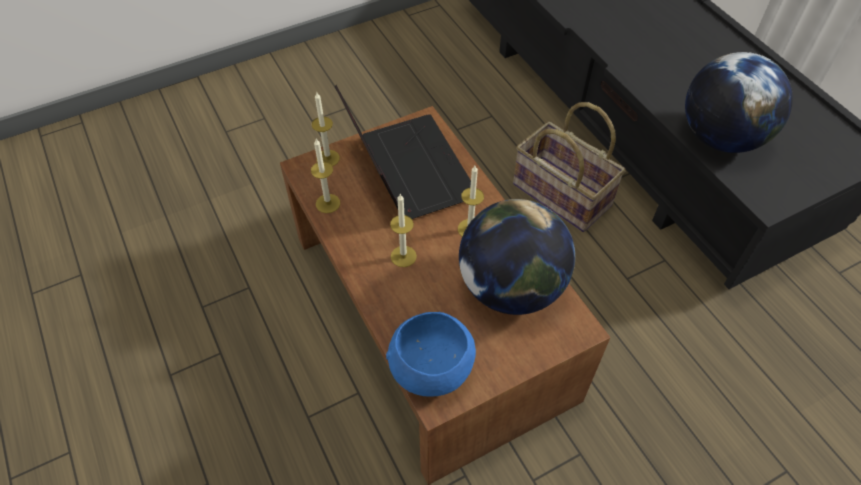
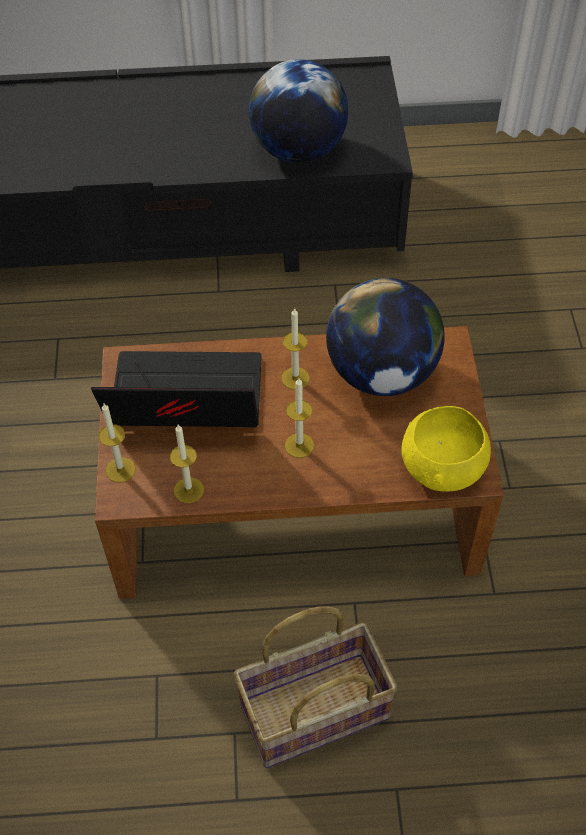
camera: 65 degrees left, 0 degrees up
(430, 370) = (442, 469): blue bowl -> yellow bowl
(560, 195) = (209, 328): basket -> basket (314, 713)

